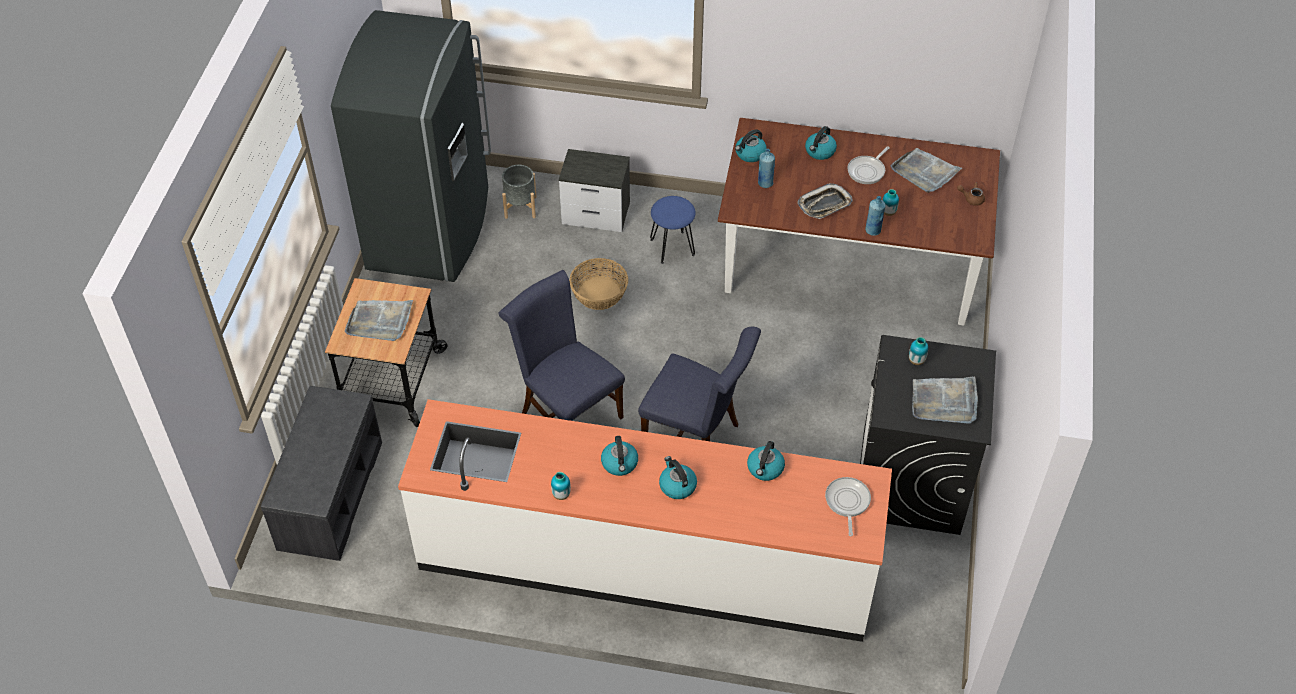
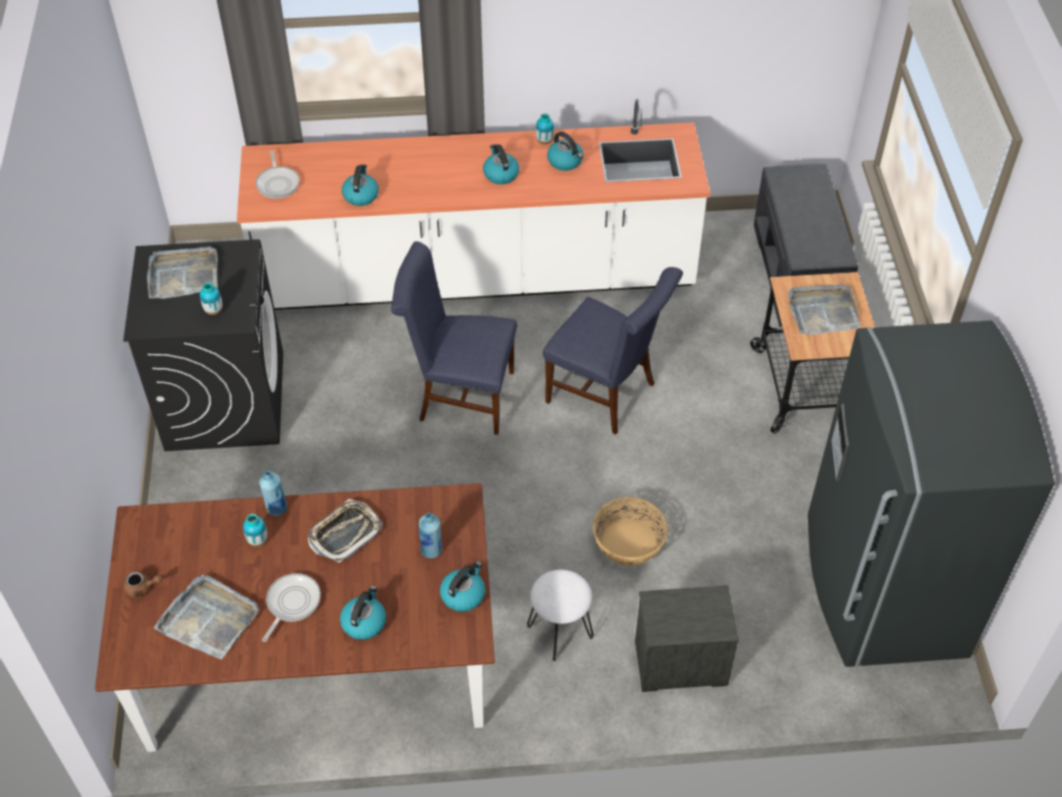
camera: 165 degrees right, 0 degrees up
(520, 207) = (786, 648): grey planter -> none
(672, 247) = (560, 632): blue stool -> white stool
(677, 486) = (441, 167): kettle -> kettle (565, 161)

